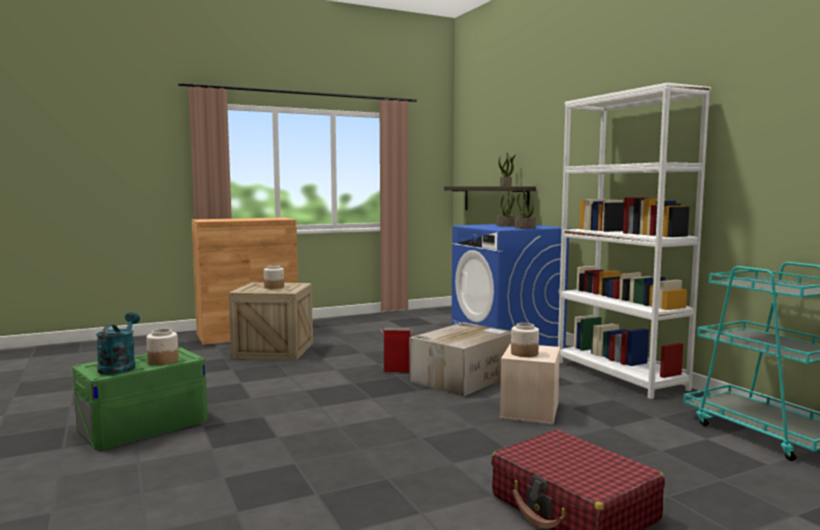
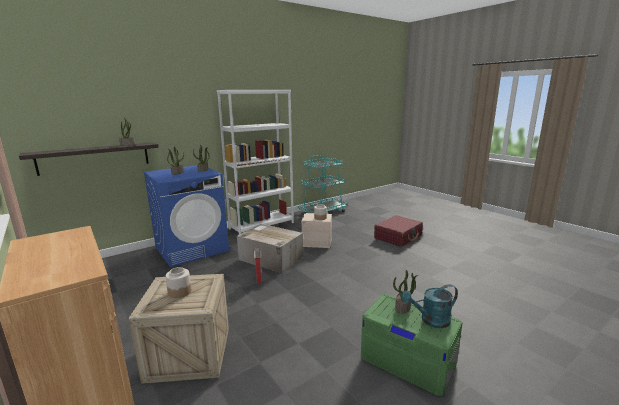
camera: 100 degrees left, 10 degrees up
(162, 361) = (403, 307): jar -> potted plant

